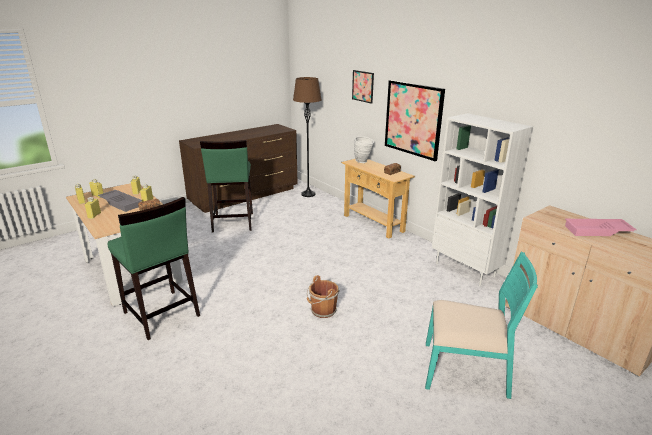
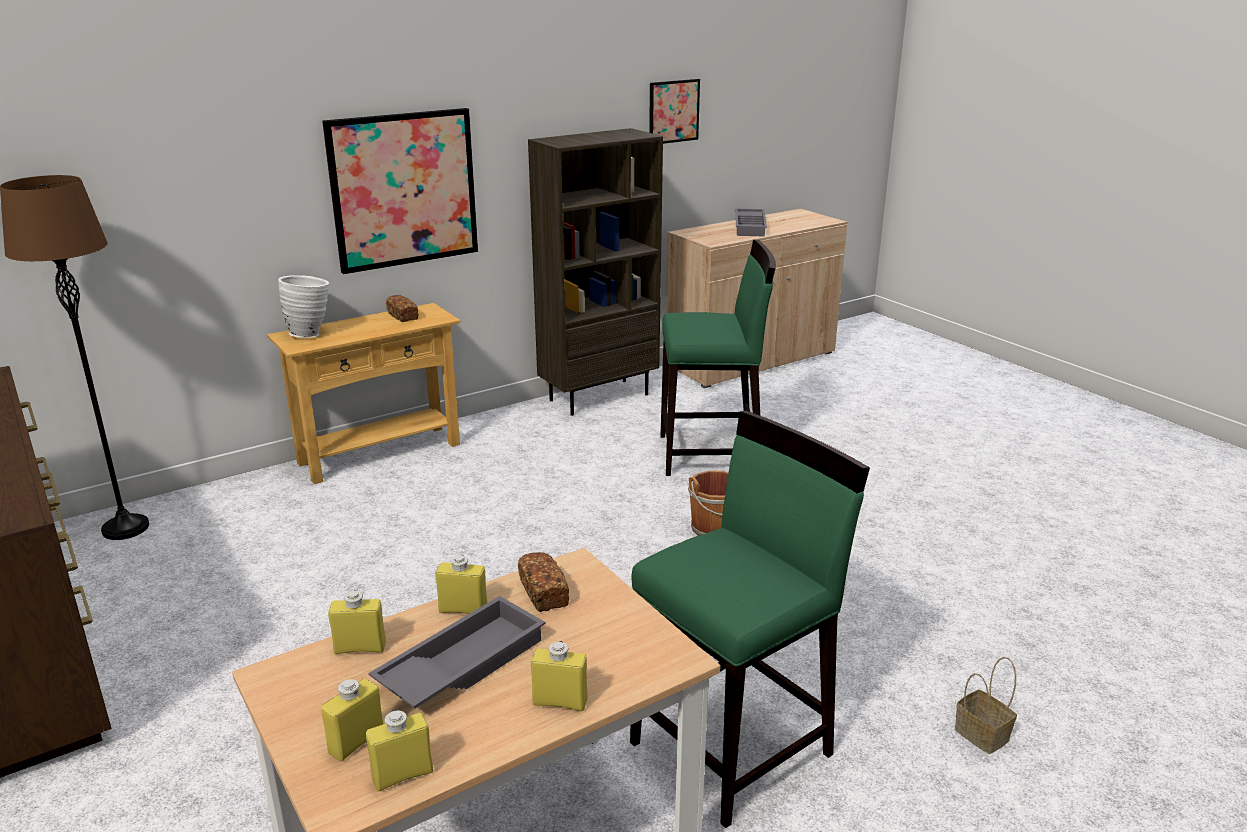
camera: 85 degrees left, 0 degrees up
(141, 389) = (979, 734): none -> basket
(232, 222) = (238, 666): green stool -> green stool (711, 455)
(363, 86) = (229, 157): picture -> picture (673, 111)
(465, 270) = (599, 397): white bookcase -> brown bookcase
(466, 370) = (845, 434): turquoise chair -> none
(597, 231) = (751, 227): pink tray -> grey tray

